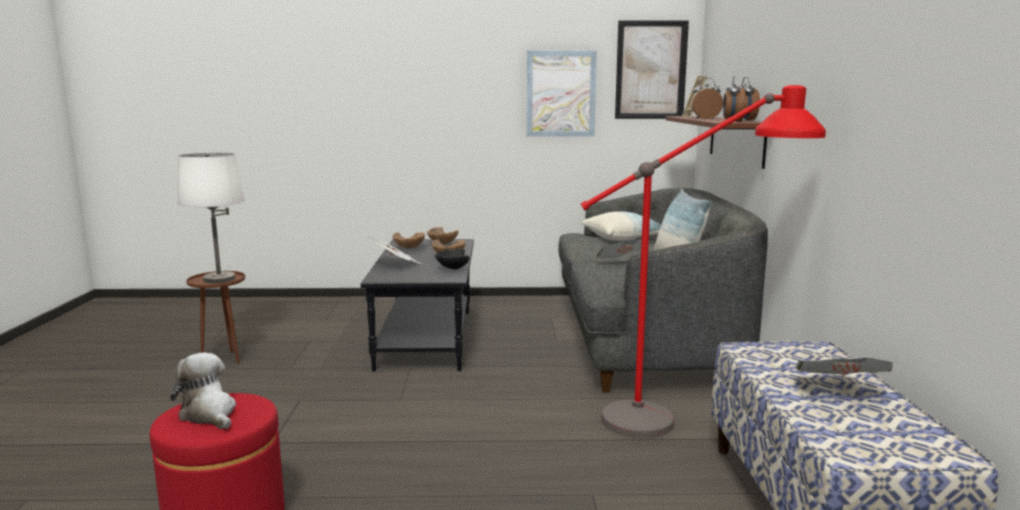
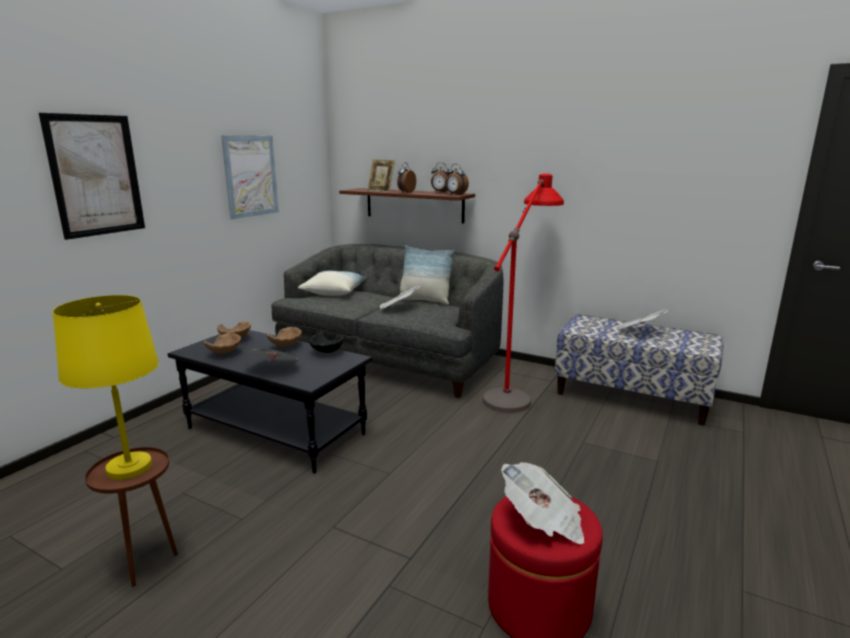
camera: 60 degrees left, 5 degrees up
(209, 414) = (543, 521): plush toy -> newspaper
(219, 279) = (130, 467): white table lamp -> yellow table lamp
(651, 70) = (304, 152): picture -> picture (96, 175)

